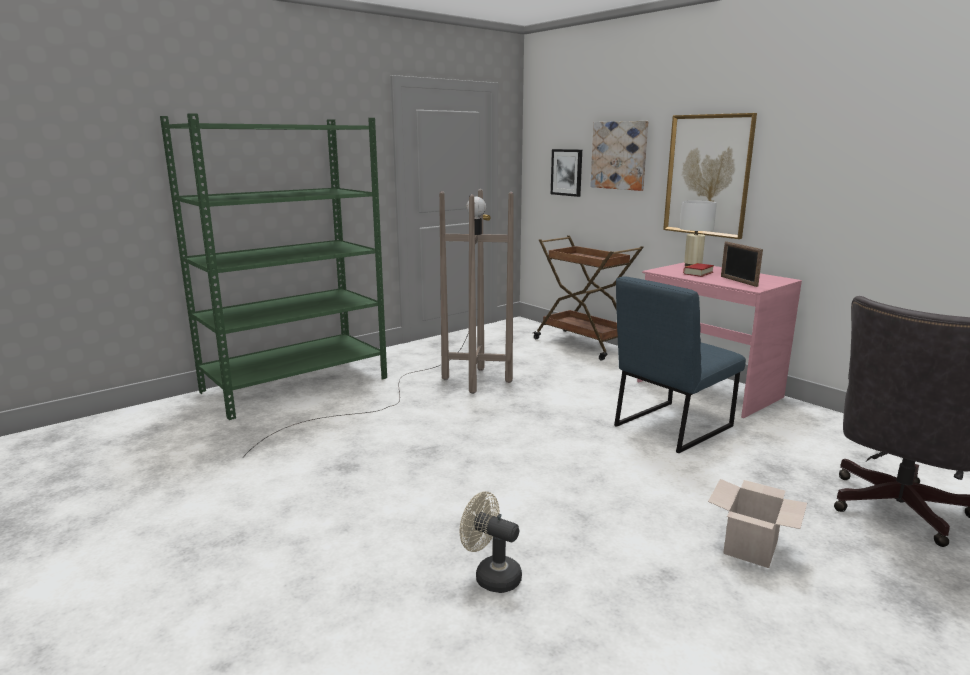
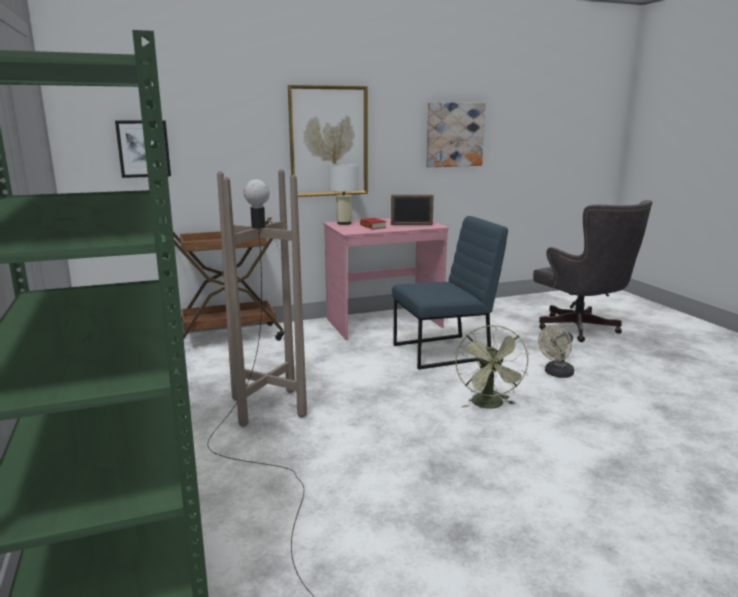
camera: 70 degrees left, 0 degrees up
(491, 576) = (678, 474): beige fan -> beige fan (556, 374)
(561, 461) = (490, 405): none -> green fan
(619, 155) = (223, 126): picture -> picture (454, 134)
(670, 426) = (444, 351): blue chair -> blue chair turned 90 degrees counterclockwise
(751, 548) = (626, 375): cardboard box -> none

